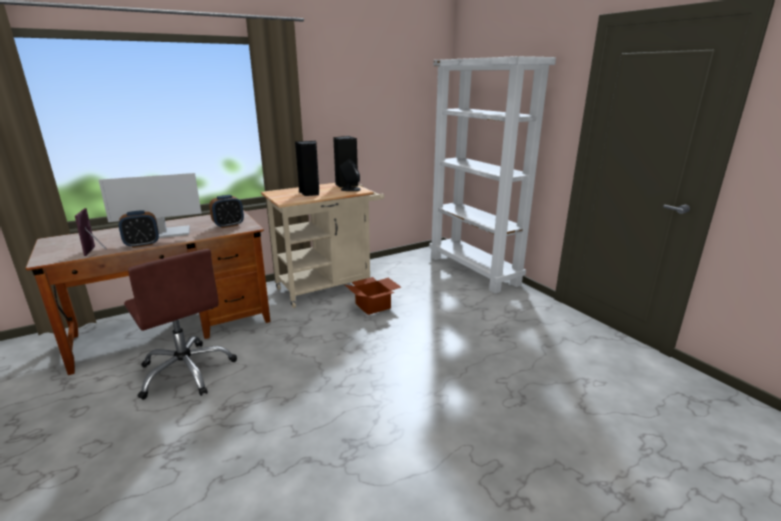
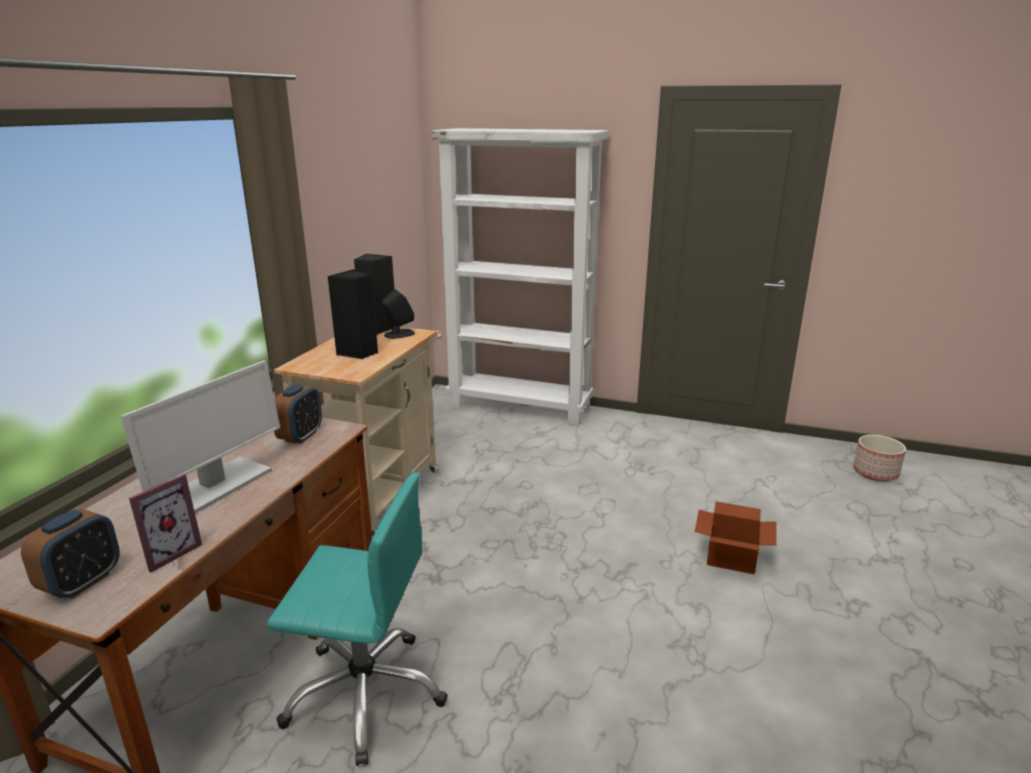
camera: 40 degrees left, 0 degrees up
(97, 250) = (168, 553): picture frame -> picture frame turned 90 degrees counterclockwise
(142, 244) = (231, 513): alarm clock -> alarm clock (82, 583)
(187, 371) = (365, 693): brown office chair -> turquoise office chair
(374, 306) = (475, 492): cardboard box -> cardboard box (732, 555)
(725, 426) = (875, 473): none -> planter

